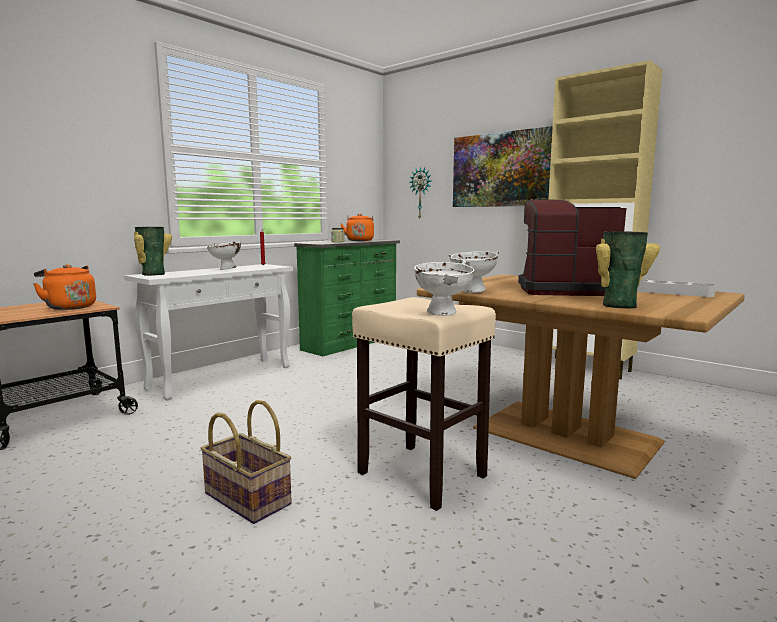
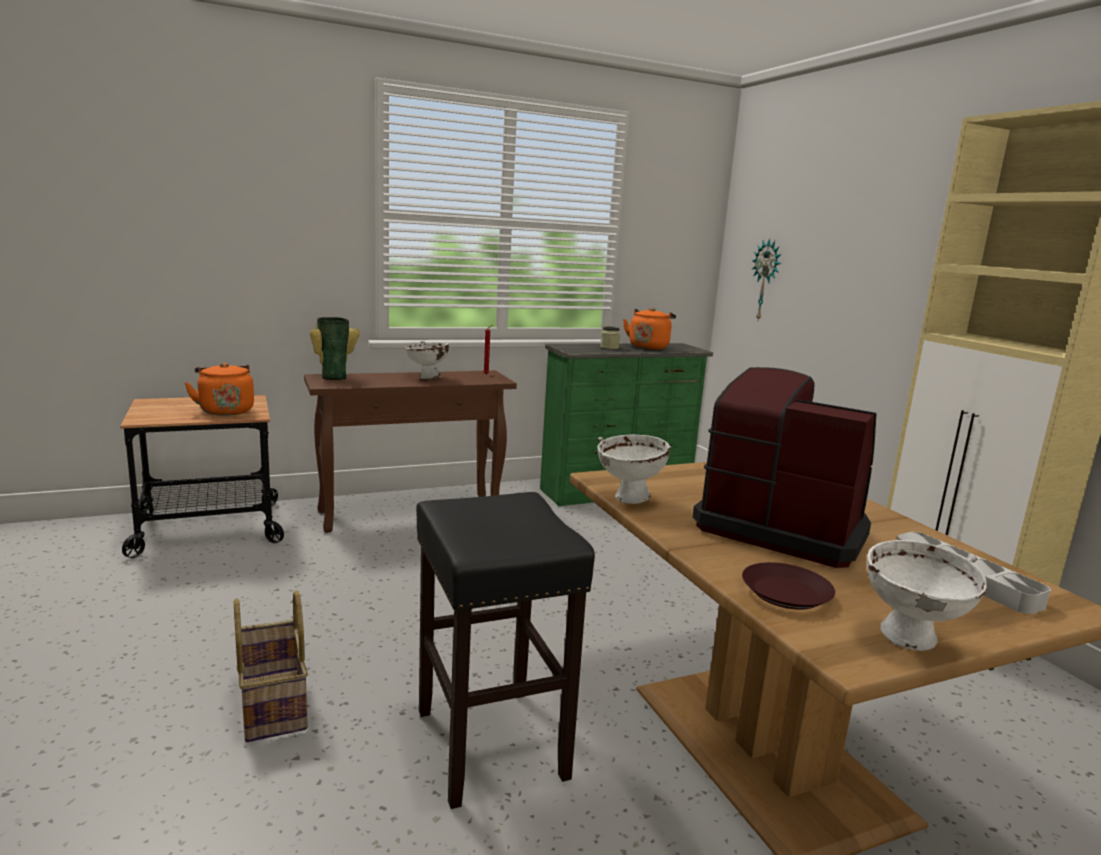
camera: 25 degrees right, 5 degrees up
(222, 377) = (411, 512): white console table -> brown console table
(420, 474) = (489, 742): beige stool -> black stool
(443, 313) = (489, 547): white bowl -> white bowl (910, 641)
(500, 170) = (880, 261): picture -> none
(617, 305) = (785, 593): vase -> brown plate

